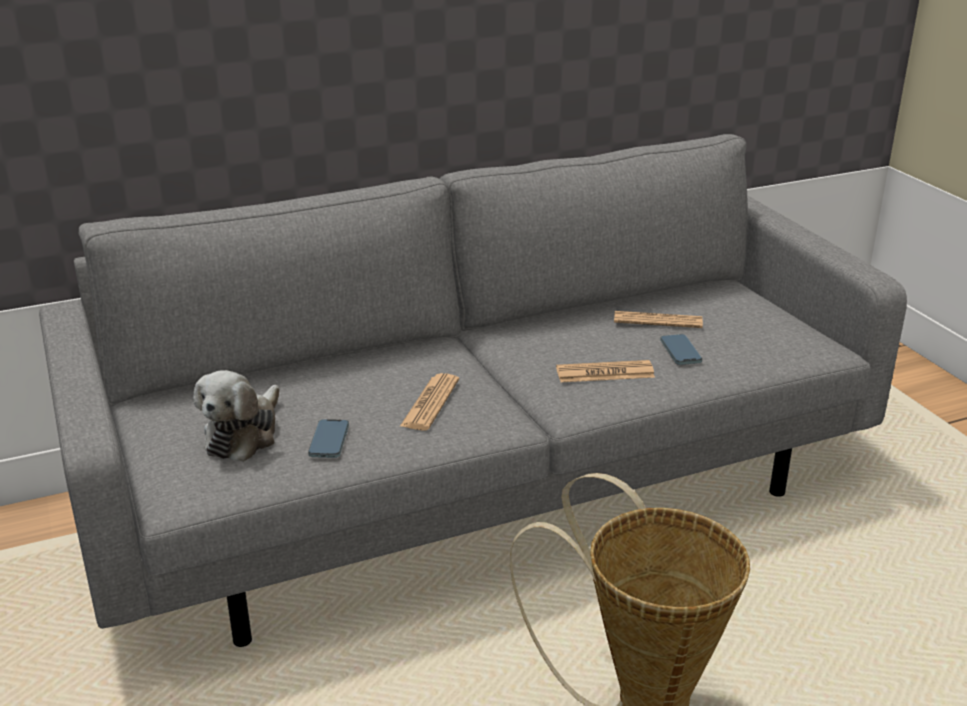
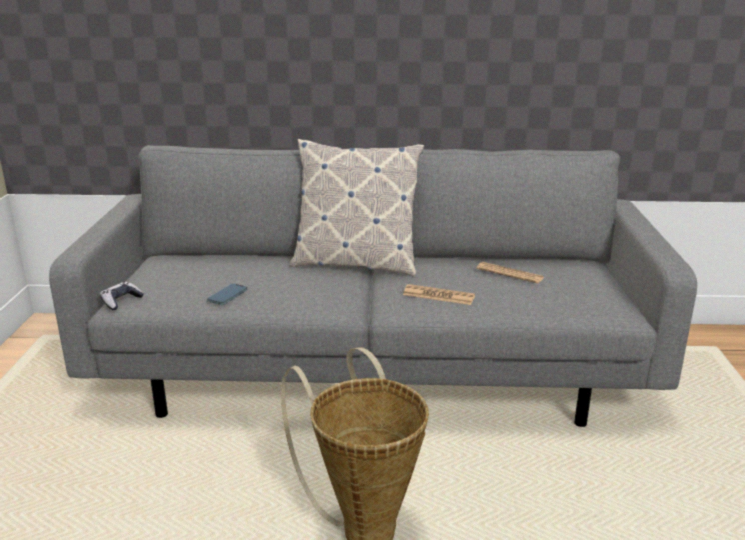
camera: 25 degrees right, 5 degrees down
(172, 489) = (121, 301): none -> game controller
(244, 434) = (187, 283): plush toy -> none
(430, 403) = (308, 289): newspaper -> none
(449, 347) = (356, 263): none -> pillow
(680, 352) = (505, 294): phone -> none

